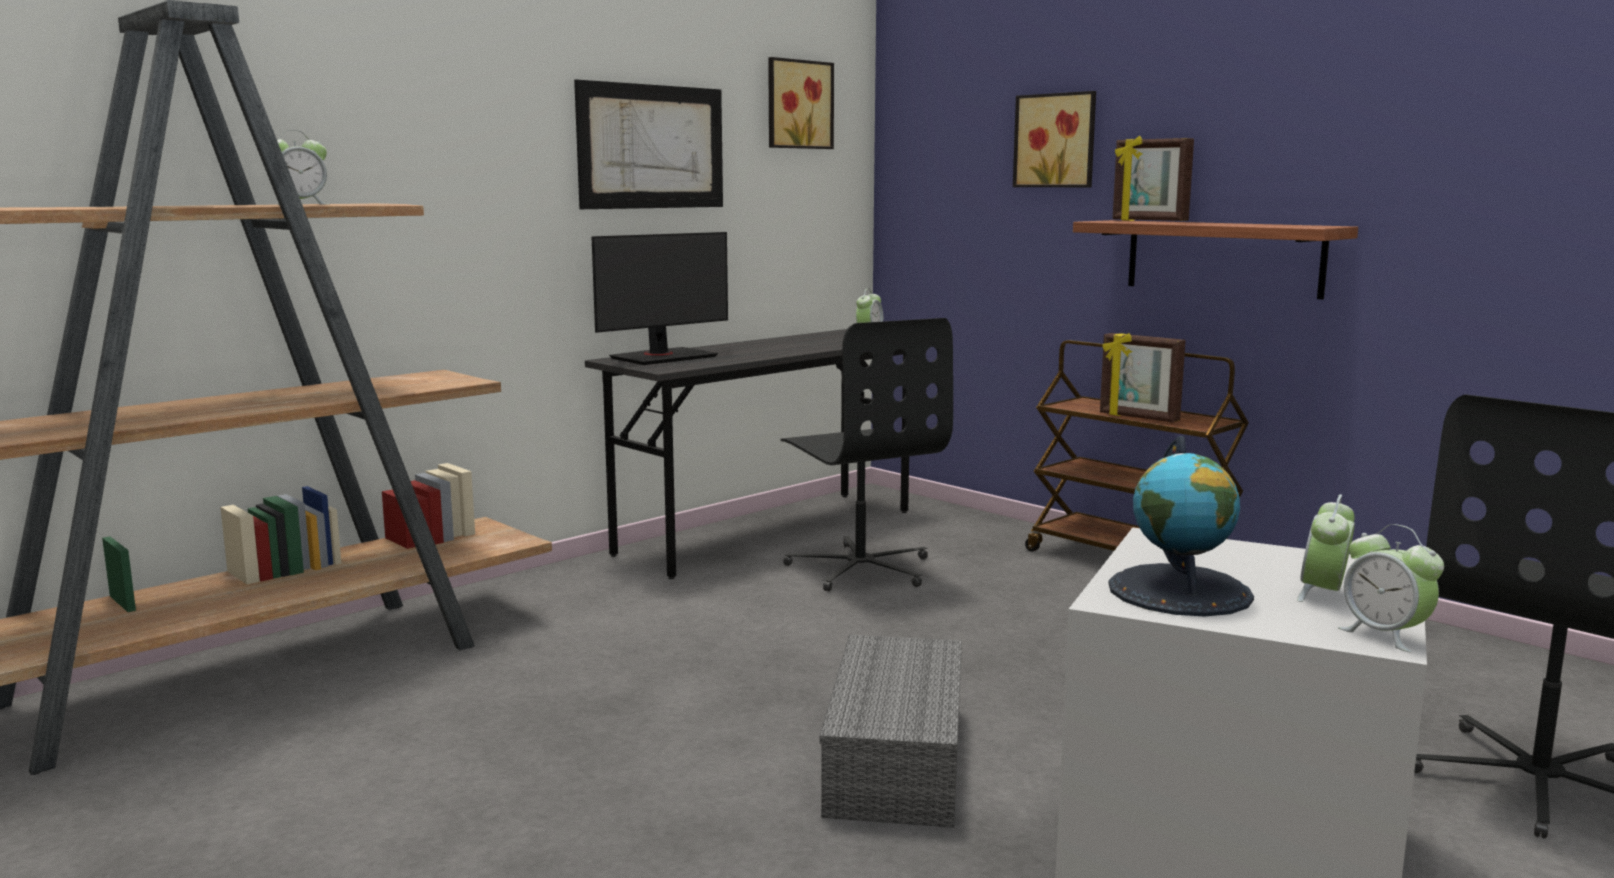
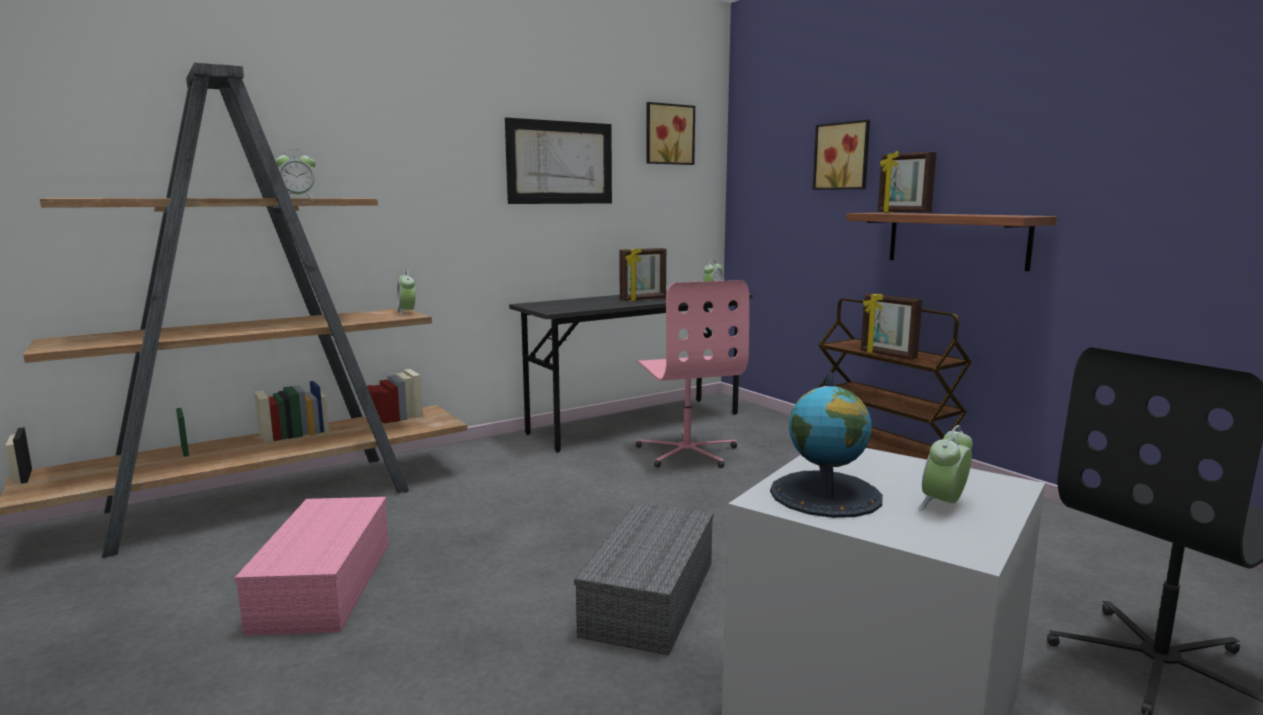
camera: 10 degrees right, 0 degrees up
(416, 781) = (323, 584): none -> pink storage box
(662, 357) = (561, 303): monitor -> none
(778, 348) = (643, 299): none -> picture frame
(861, 568) = (687, 452): black office chair -> pink office chair
(1385, 635) = (976, 546): alarm clock -> alarm clock (407, 312)

